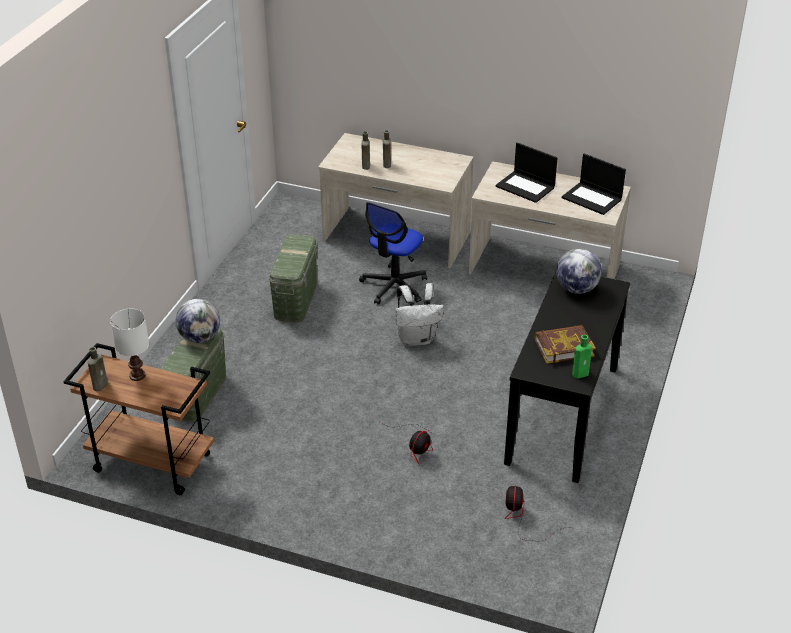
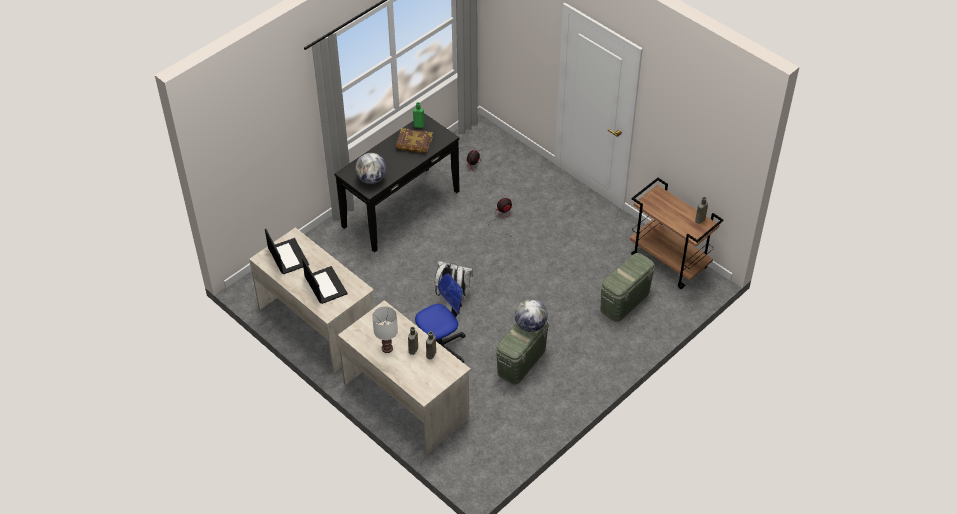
camera: 155 degrees left, 10 degrees up
(137, 375) = (675, 220): white table lamp -> white table lamp (387, 348)
(200, 337) = (619, 279): globe -> globe (530, 325)

